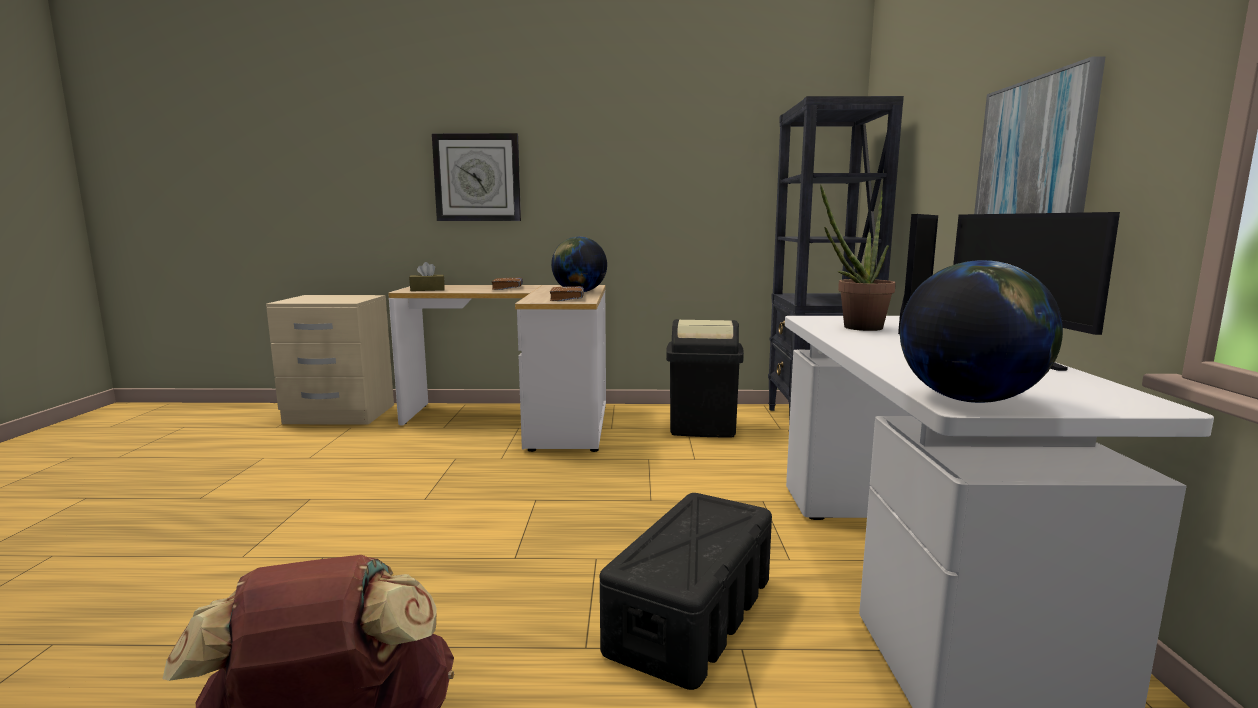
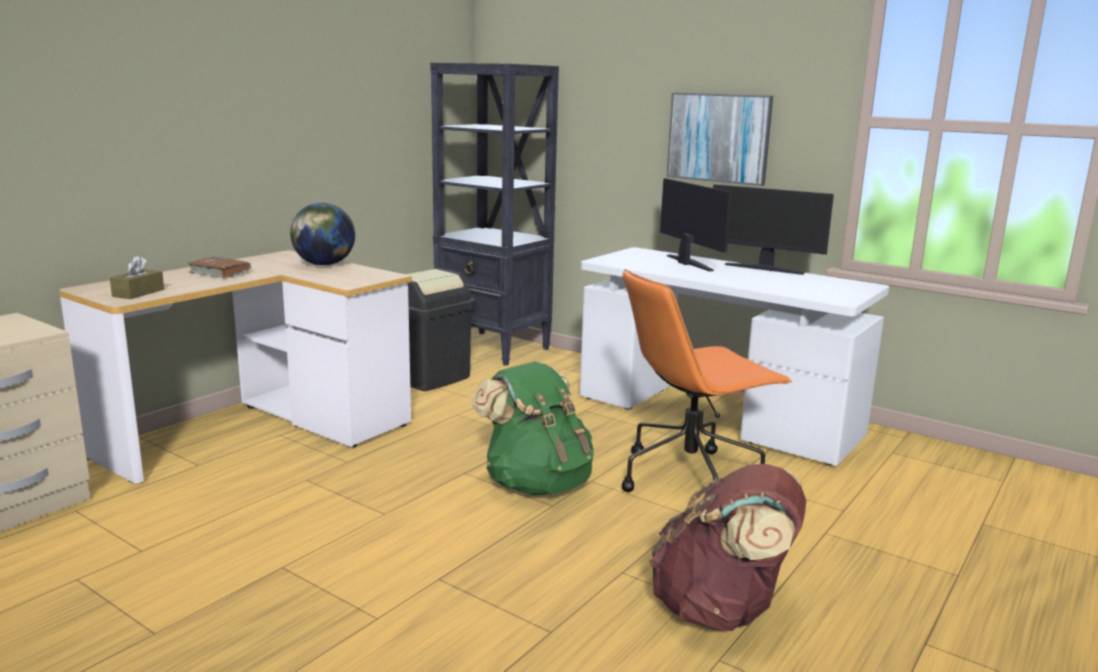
camera: 55 degrees left, 5 degrees up
(477, 178) = (132, 129): wall clock -> none
(554, 535) = (536, 483): none -> green backpack
(567, 299) = (363, 275): brown book -> none
(692, 614) = (690, 477): black storage box -> orange office chair
(856, 328) = (654, 264): potted plant -> none
(969, 399) = (835, 297): globe -> none

